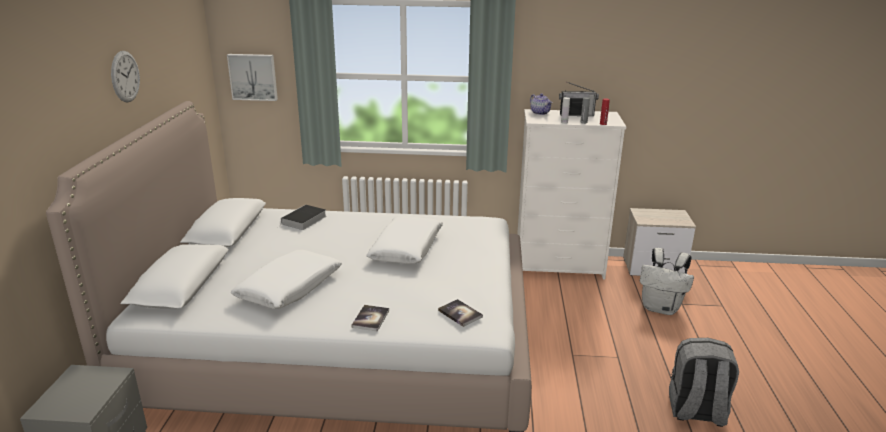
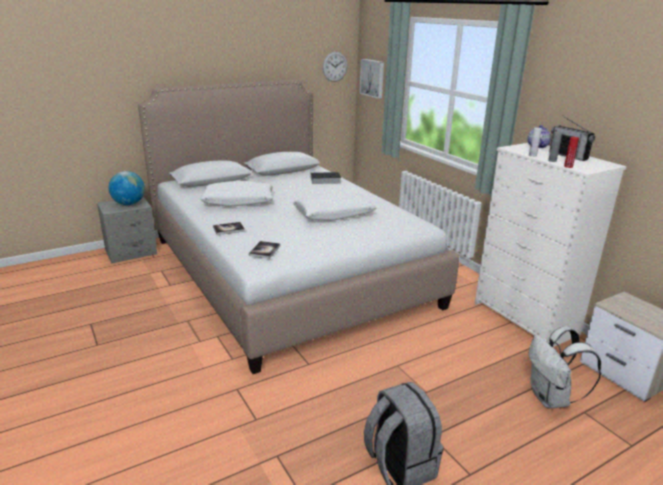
camera: 55 degrees right, 0 degrees up
(86, 386) = (129, 204): none -> globe
(125, 76) = (245, 50): wall clock -> wall clock (335, 66)

